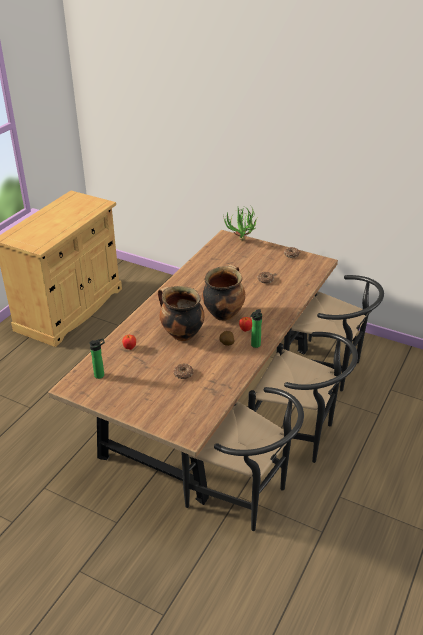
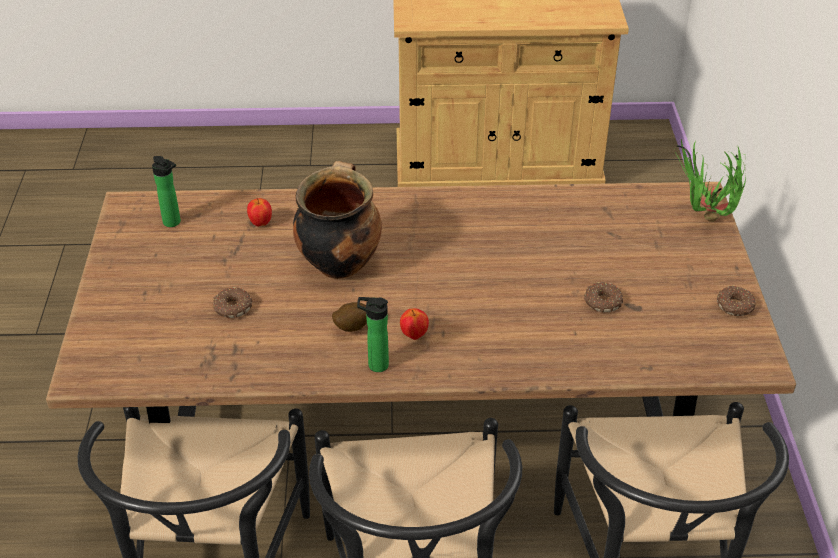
camera: 60 degrees right, 5 degrees up
(223, 313) = (441, 289): cooking pot -> none

